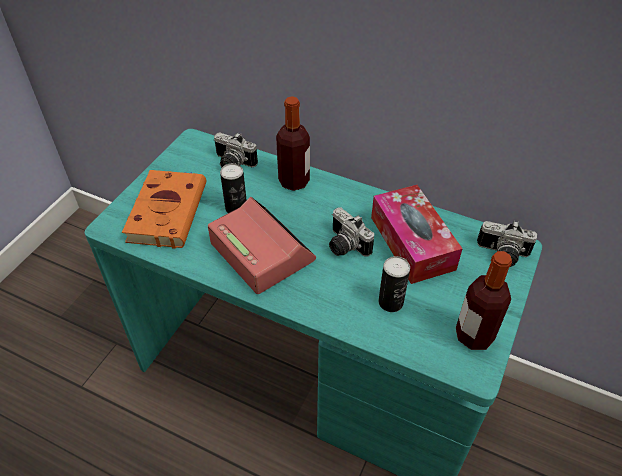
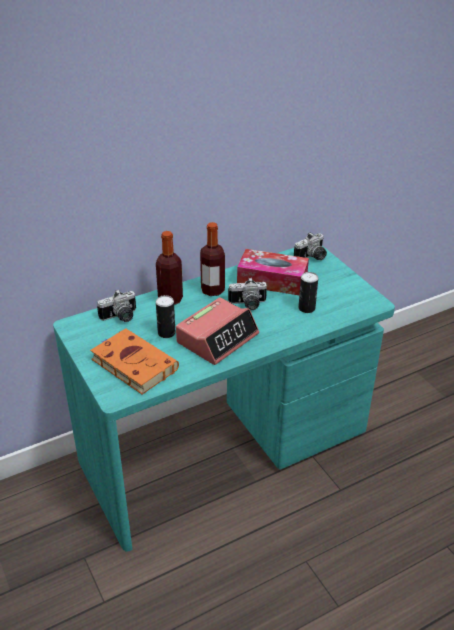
camera: 55 degrees left, 10 degrees down
(261, 251) = (217, 338): alarm clock -> alarm clock turned 135 degrees clockwise
(474, 335) = (354, 292): bottle -> bottle (212, 290)

